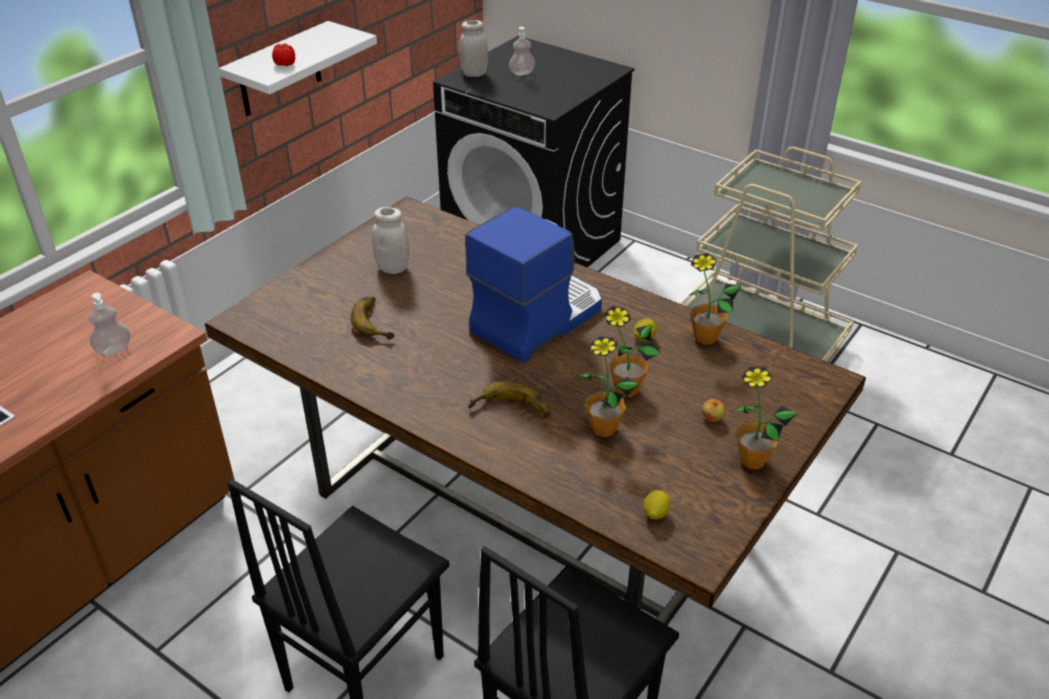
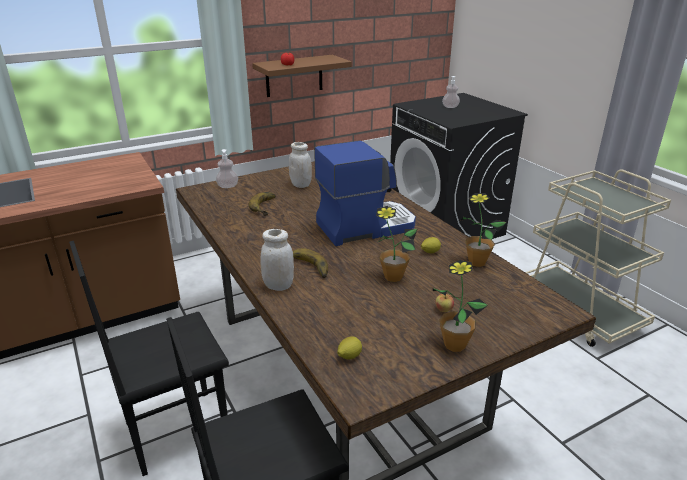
camera: 25 degrees right, 10 degrees down
(113, 349) = (111, 184): soap dispenser -> soap dispenser (227, 186)
(280, 70) = (294, 76): white shelf -> brown shelf
(474, 74) = (420, 104): white jar -> white jar (278, 286)
(603, 428) = (357, 294): potted plant -> none

